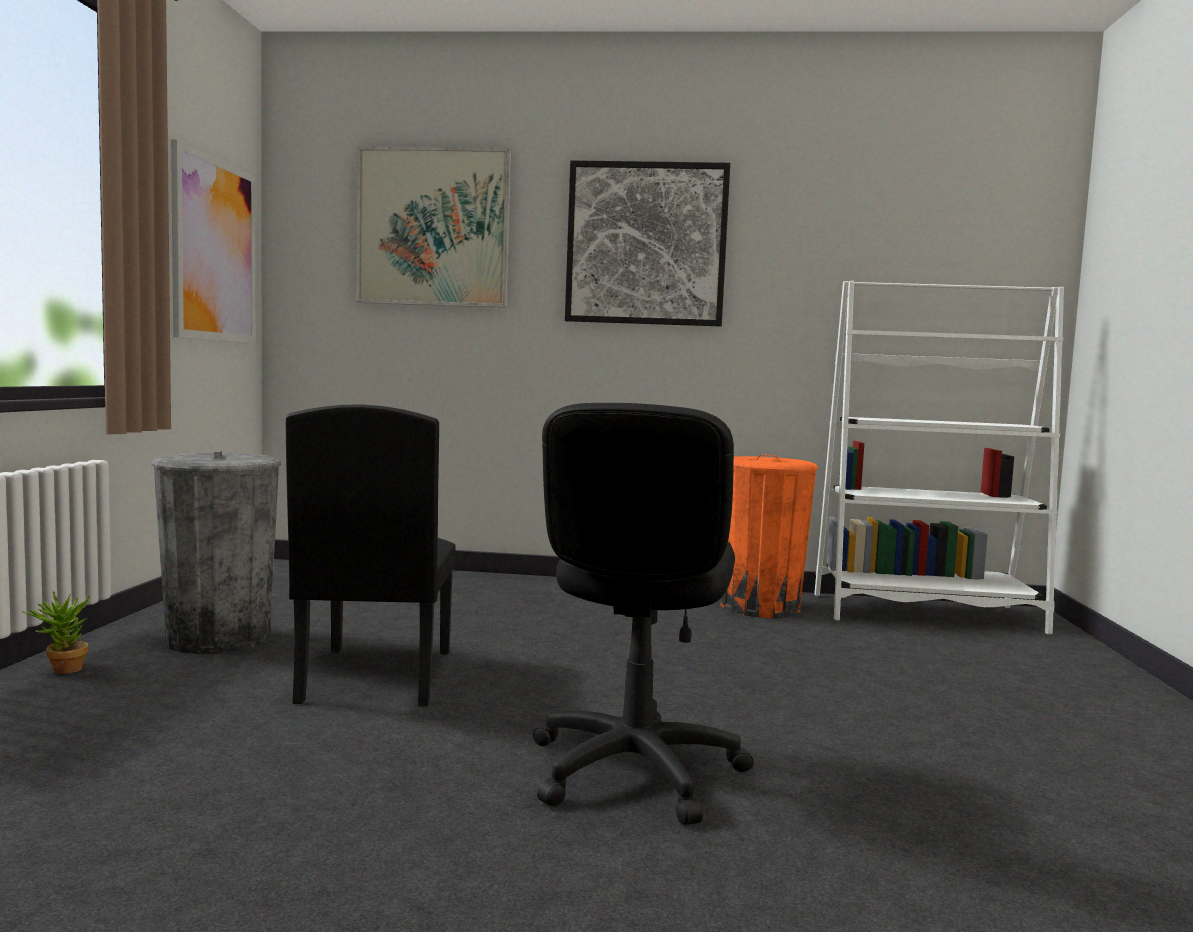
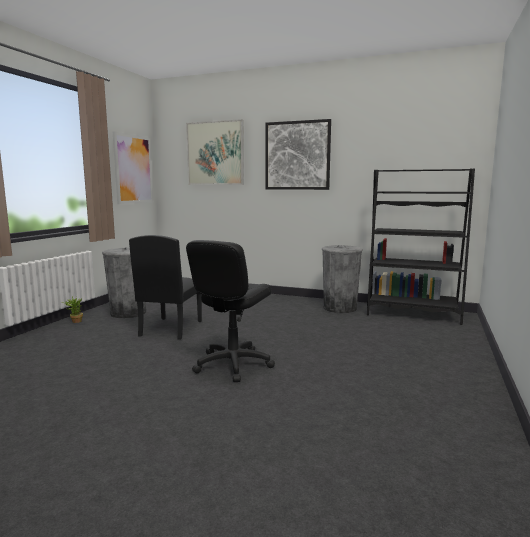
camera: 15 degrees right, 5 degrees up
(760, 607) = (340, 308): orange trash can -> grey trash can
(925, 613) = (412, 313): white bookcase -> black bookcase

